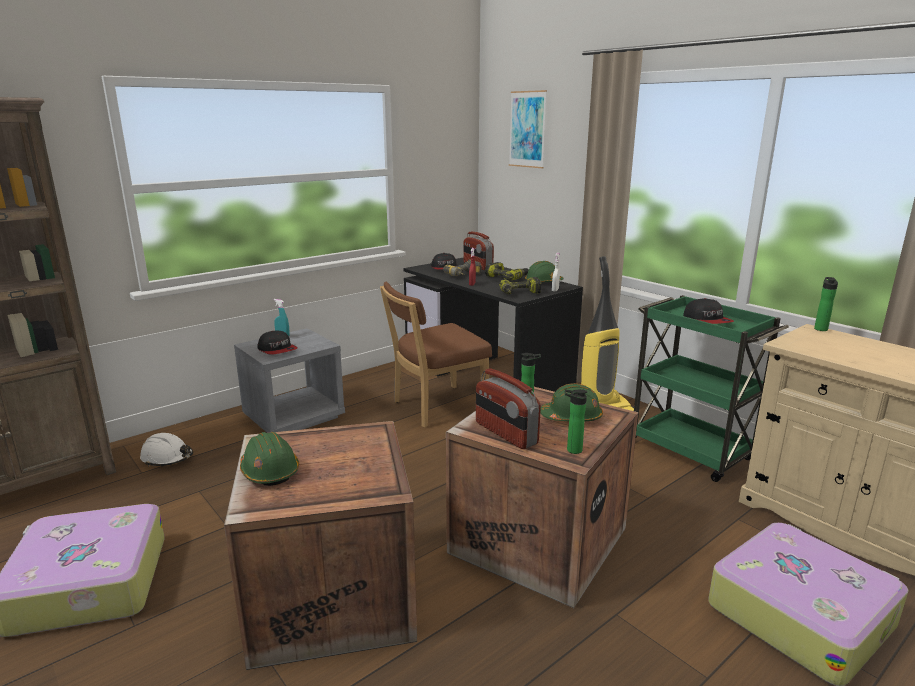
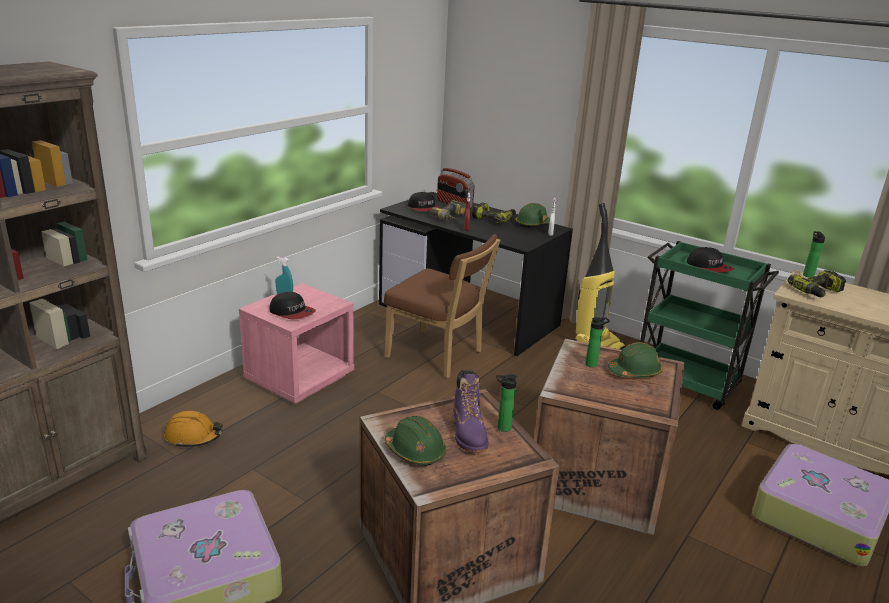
camera: 15 degrees left, 5 degrees up
(167, 458) = (193, 436): white hard hat -> orange hard hat
(294, 417) = (300, 378): grey nightstand -> pink nightstand
(339, 460) = (468, 433): none -> purple boot
(435, 407) = (438, 356): brown chair -> brown chair turned 105 degrees counterclockwise
(505, 433) = (591, 393): radio -> none
(520, 293) = (520, 239): power drill -> power drill (818, 292)
(527, 129) = (507, 64): picture -> none
(571, 450) = (654, 404): bottle -> bottle (502, 428)

